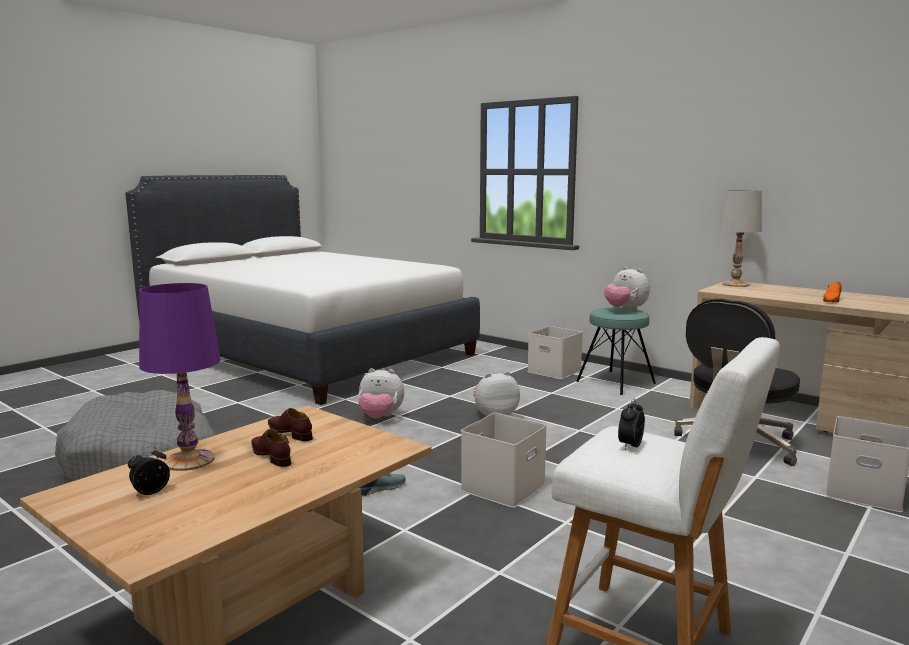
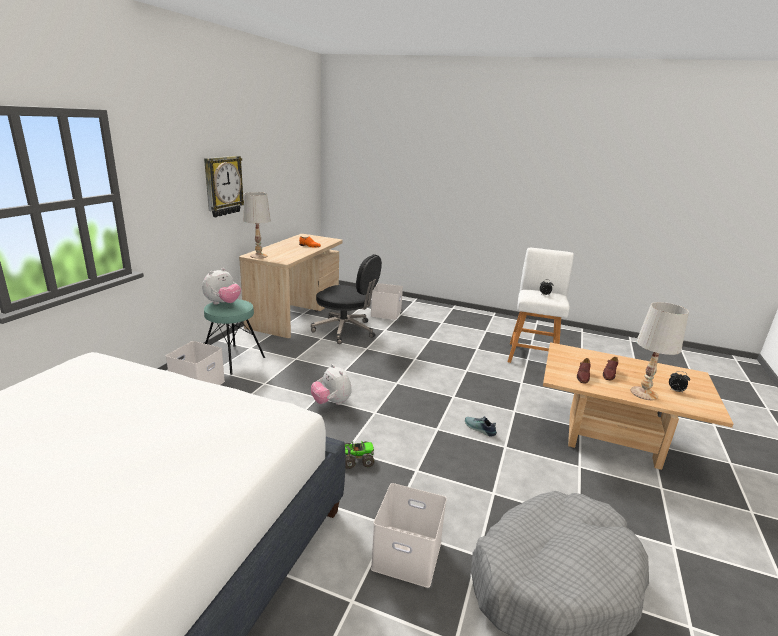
camera: 110 degrees left, 10 degrees up
(190, 460) = (643, 393): purple table lamp -> white table lamp
(380, 417) = (356, 459): plush toy -> toy truck
(502, 486) = (443, 389): white storage box -> white storage box (405, 555)
(719, 178) = (223, 186): none -> wall clock

